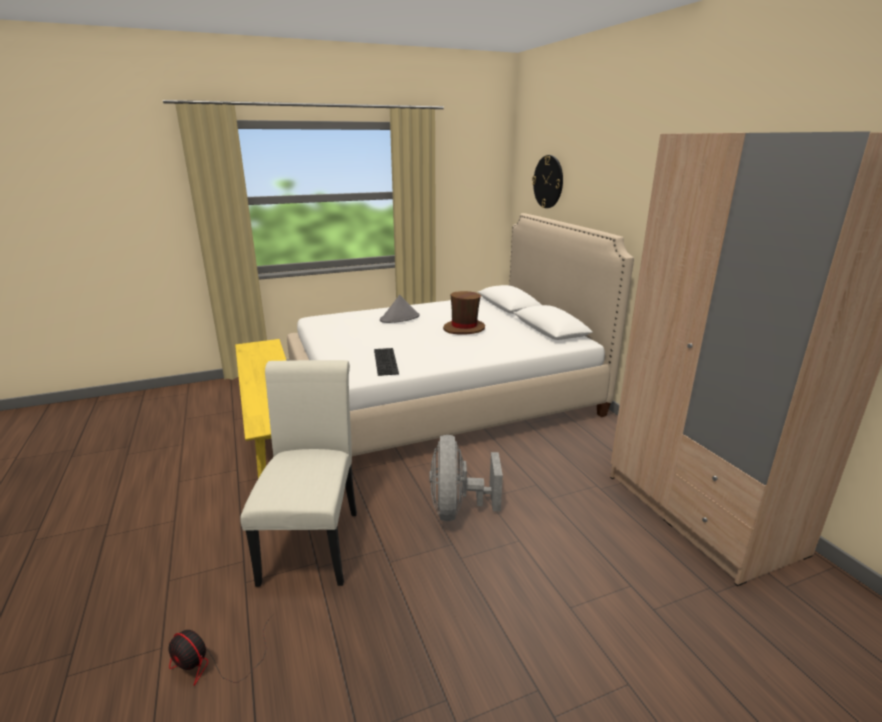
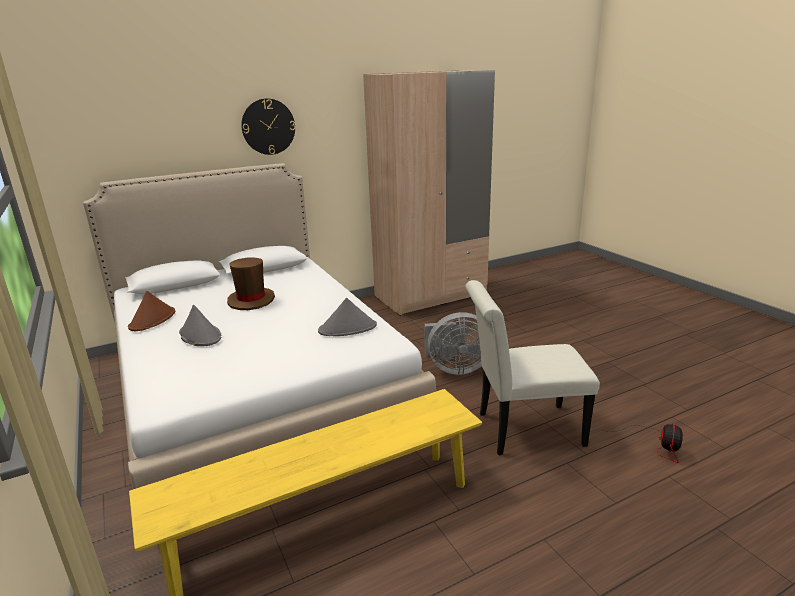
camera: 95 degrees left, 0 degrees up
(387, 361) = (348, 328): keyboard -> grey hat
(437, 306) = (153, 320): none -> brown hat
(548, 182) = (129, 137): wall clock -> wall clock (268, 126)

